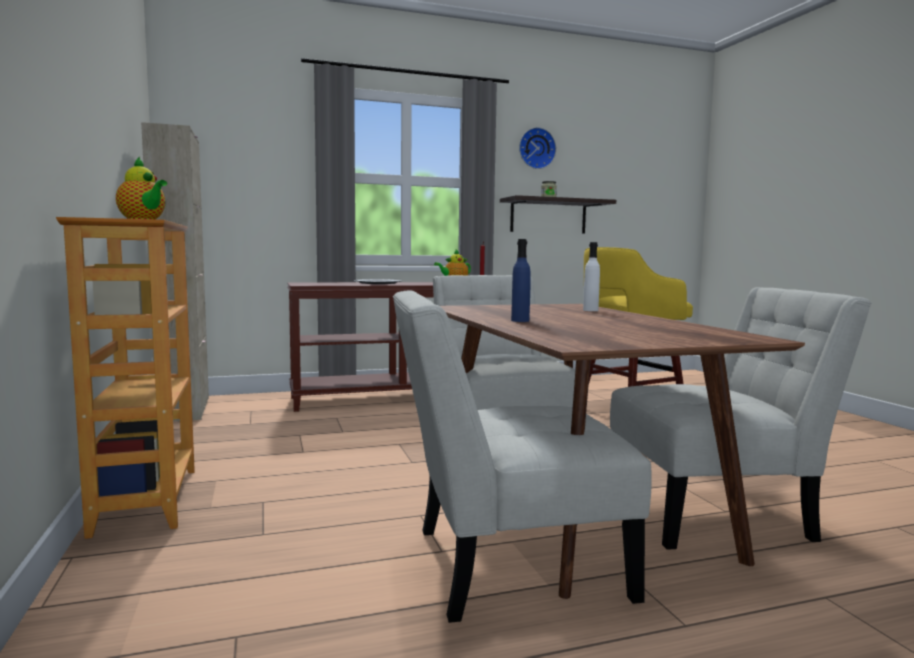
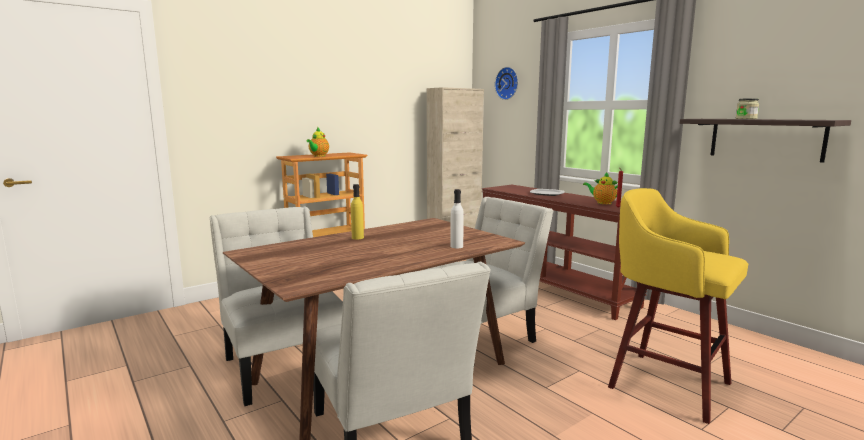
camera: 70 degrees right, 5 degrees up
(520, 320) = (357, 237): blue bottle -> yellow bottle
(536, 148) = (755, 57): wall clock -> wall clock (508, 83)

